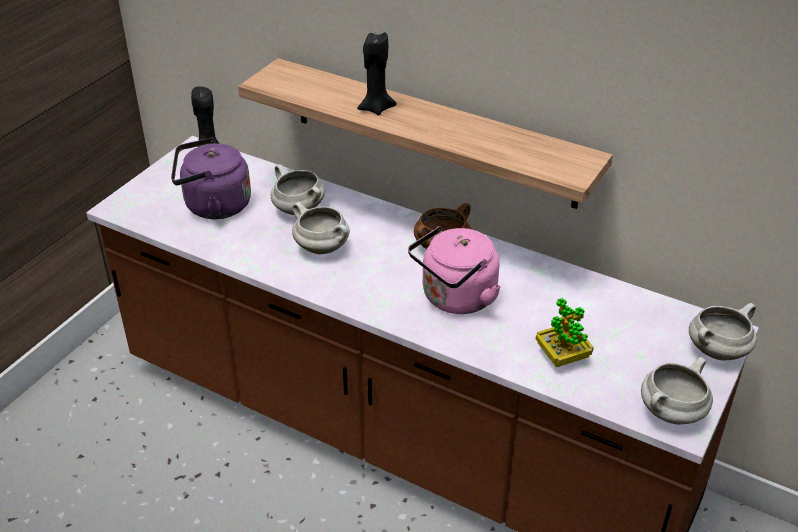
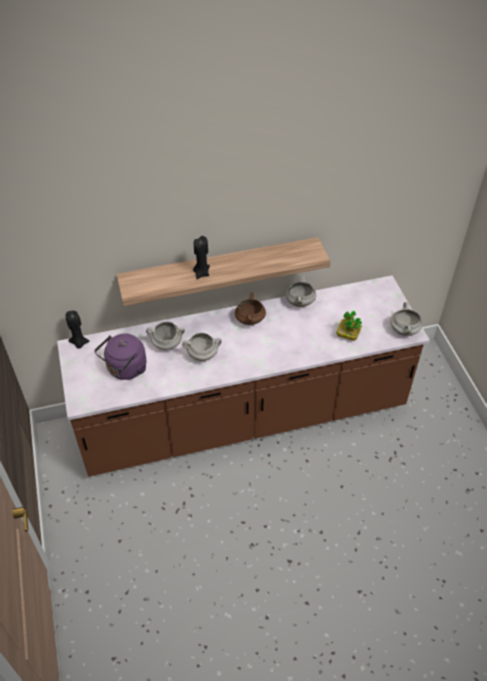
camera: 45 degrees left, 10 degrees up
(455, 299) = (283, 339): pink kettle -> none
(717, 350) = (391, 294): white cooking pot -> white cooking pot (300, 302)

